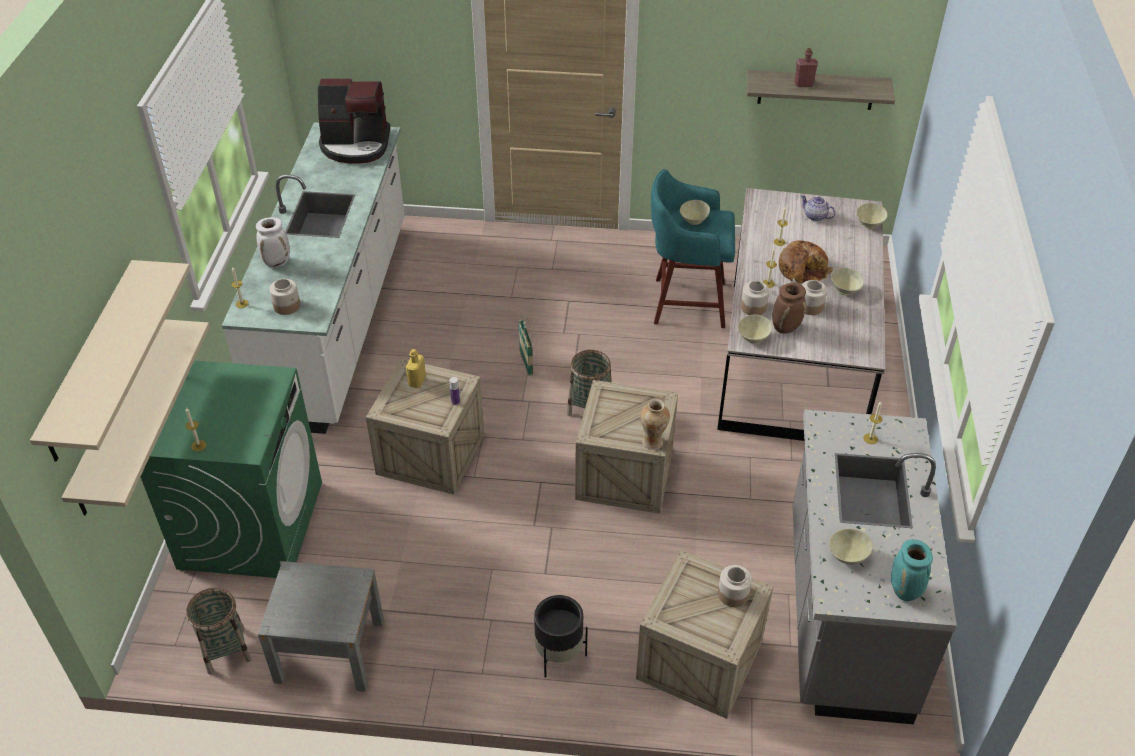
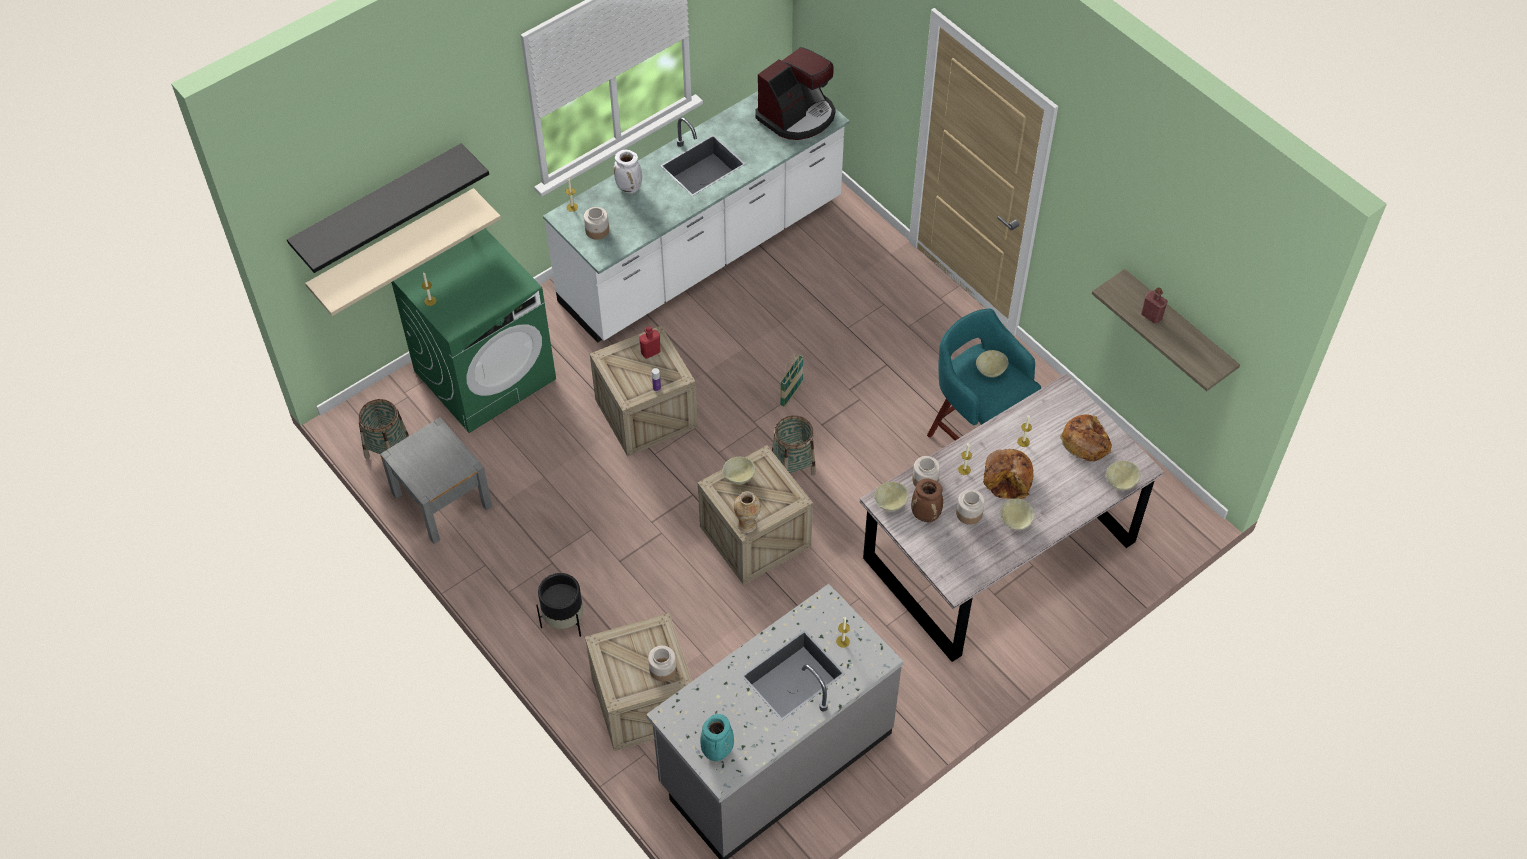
camera: 45 degrees right, 10 degrees up
(91, 361) = (378, 203): beige shelf -> black shelf
(356, 145) = (797, 115): coffee machine -> coffee machine turned 90 degrees counterclockwise
(417, 381) = (650, 352): yellow bottle -> red bottle
(815, 216) = (1086, 442): teapot -> bread
(847, 556) = (714, 699): beige bowl -> beige bowl (739, 477)

